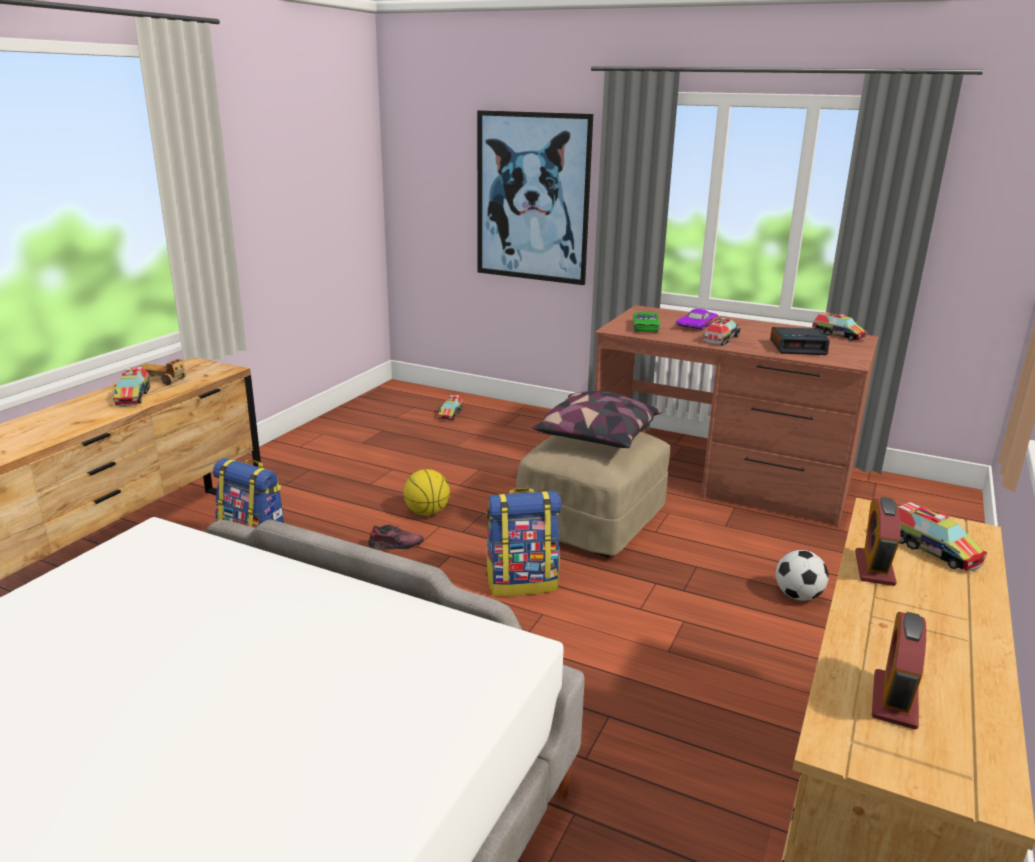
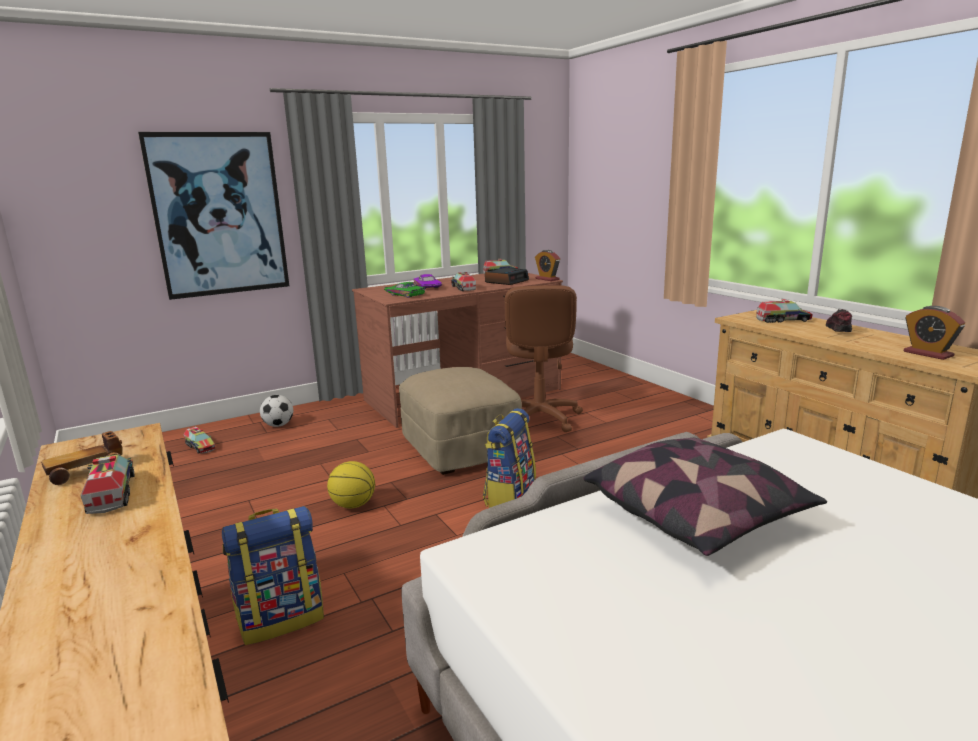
camera: 55 degrees left, 5 degrees down
(133, 396) = (112, 493): toy truck -> toy truck turned 135 degrees counterclockwise
(395, 545) = (386, 534): shoe -> shoe (837, 329)
(597, 438) = (460, 376): pillow -> pillow (698, 517)
(728, 540) = (539, 418): none -> brown office chair
(797, 596) = (616, 422): football -> football (278, 425)
(874, 568) = (798, 331): alarm clock -> alarm clock (547, 279)

